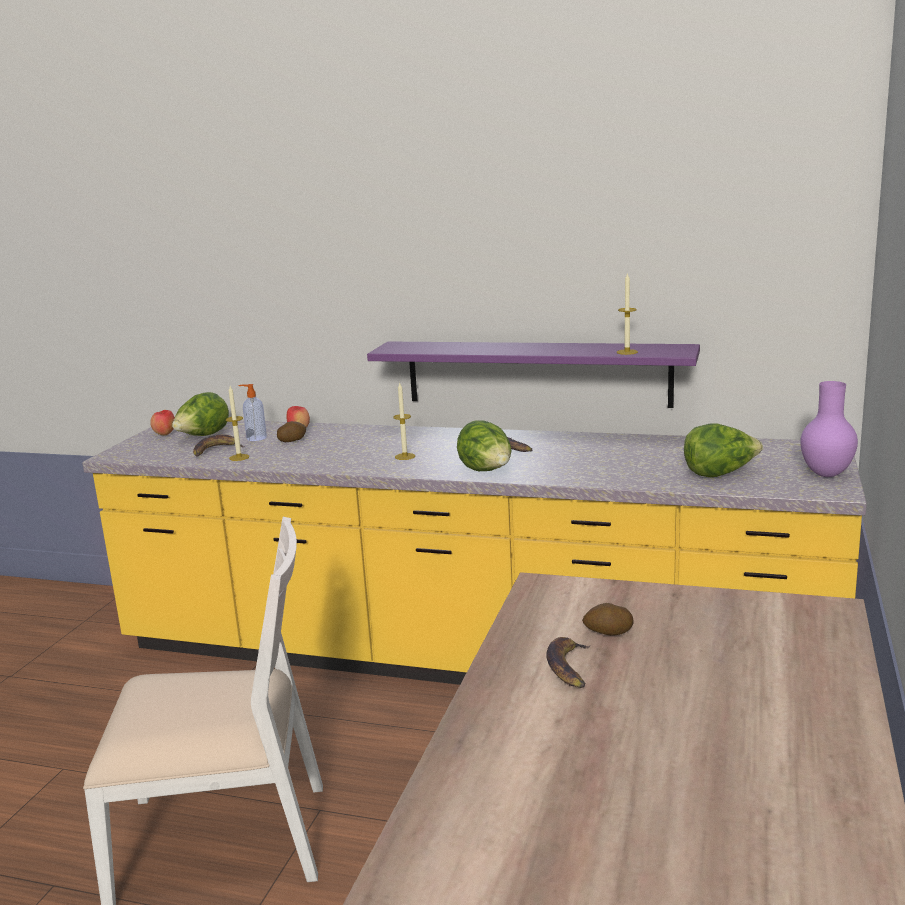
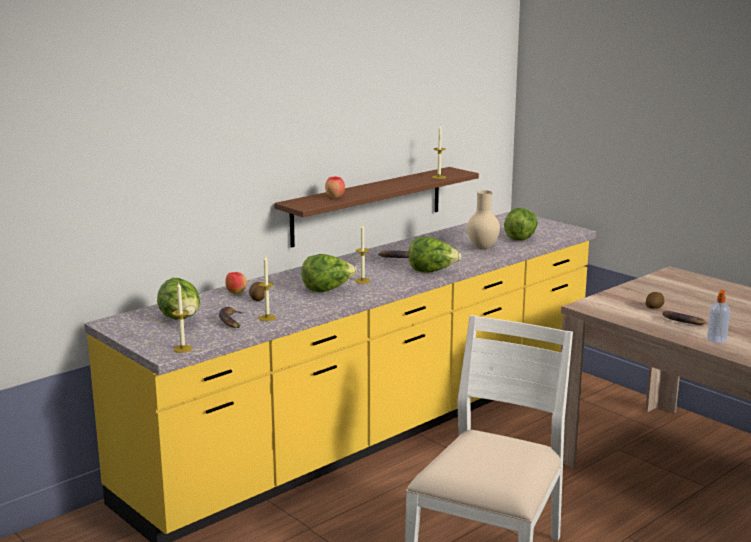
camera: 60 degrees left, 0 degrees up
(127, 457) = (182, 349): none -> candle
(164, 434) = (142, 330): apple -> apple (335, 197)
(255, 438) = (225, 306): soap dispenser -> soap dispenser (716, 339)
(353, 453) = (327, 290): none -> lettuce
(537, 373) = (368, 205): purple shelf -> brown shelf
(631, 468) = (482, 248): none -> beige vase
(826, 474) = (552, 225): purple vase -> none

